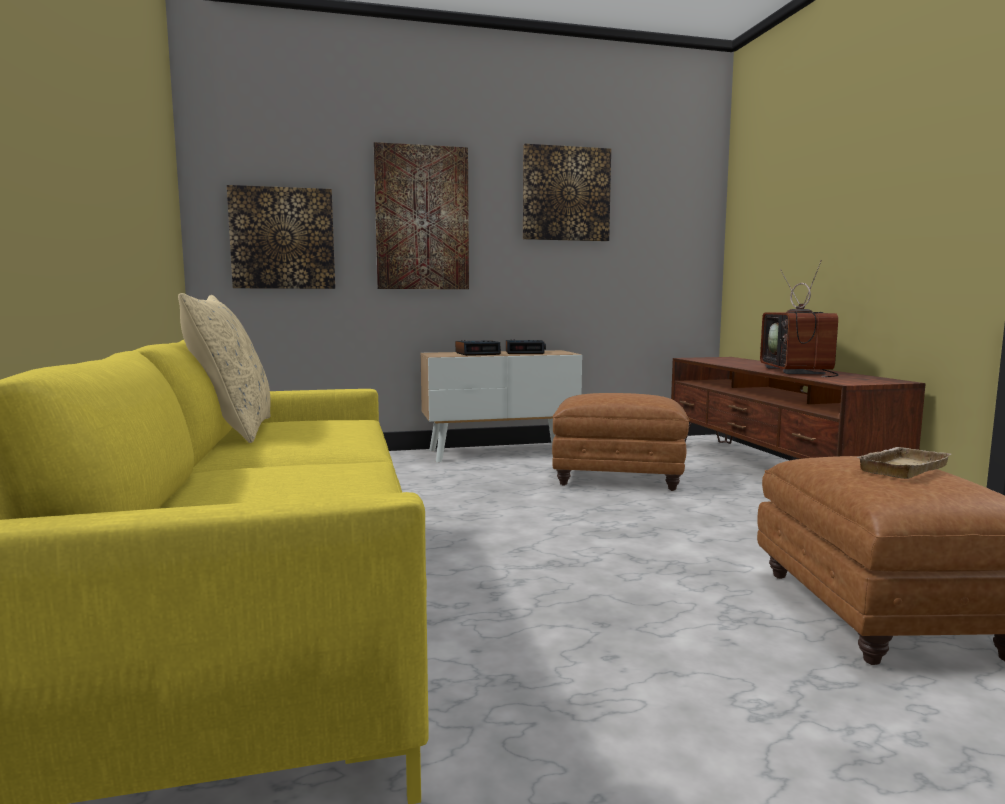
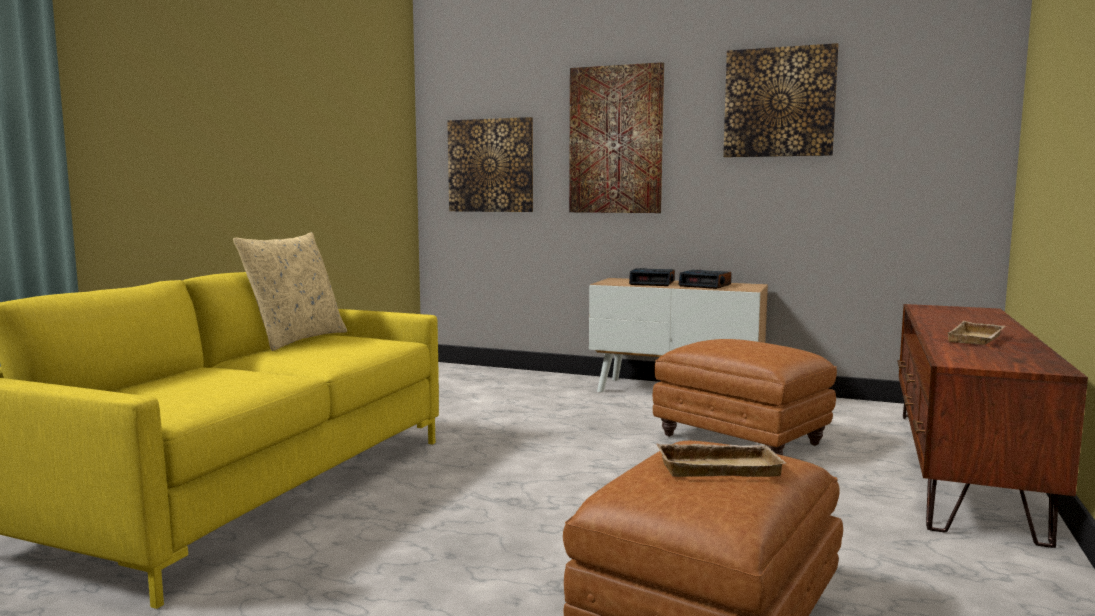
camera: 35 degrees right, 0 degrees up
(799, 371) = (977, 339): television -> beige tray

